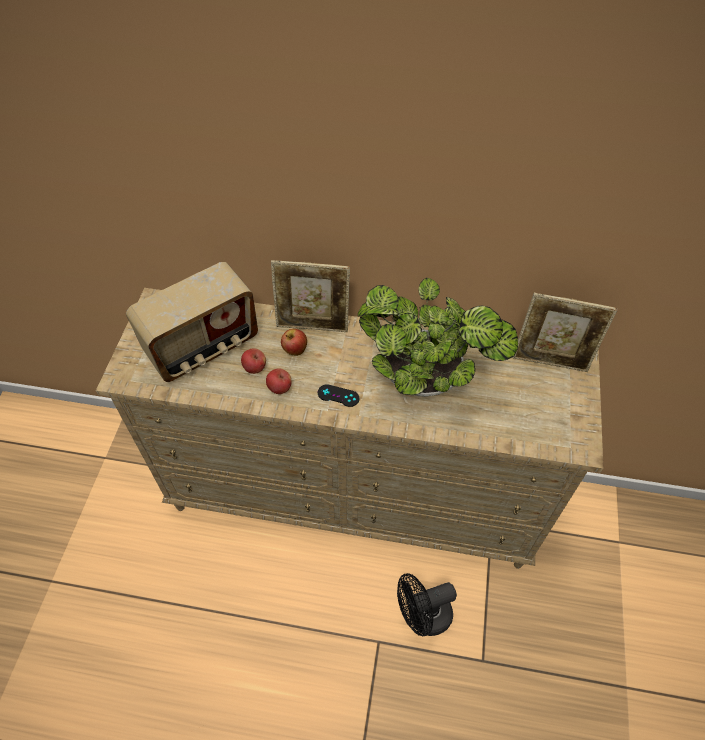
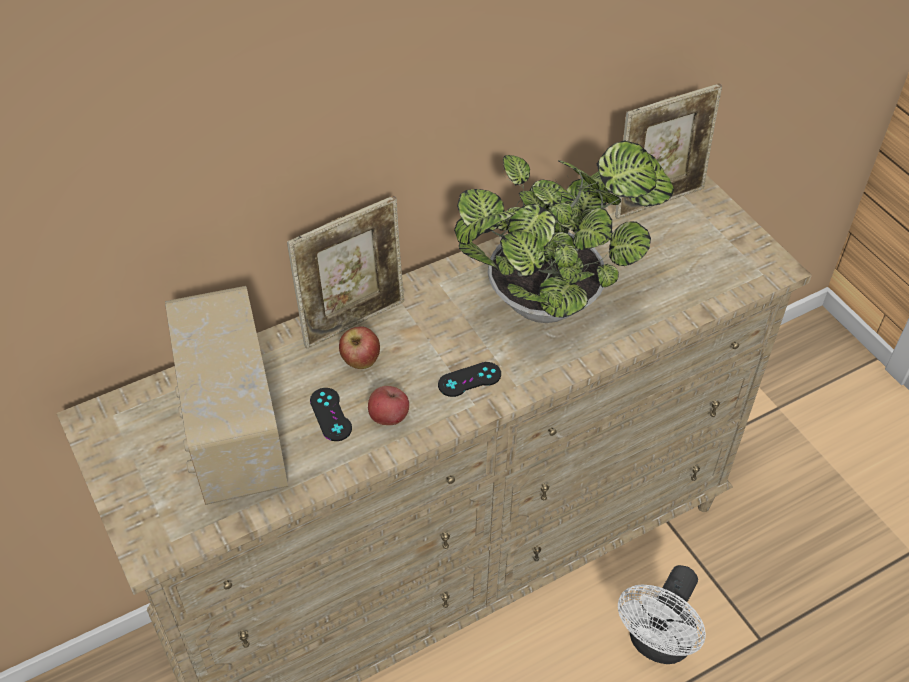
camera: 40 degrees left, 5 degrees down
(203, 347) = (233, 434): radio -> radio turned 150 degrees clockwise
(255, 368) = (330, 414): apple -> black game controller
(423, 616) = (657, 644): black fan -> white fan

